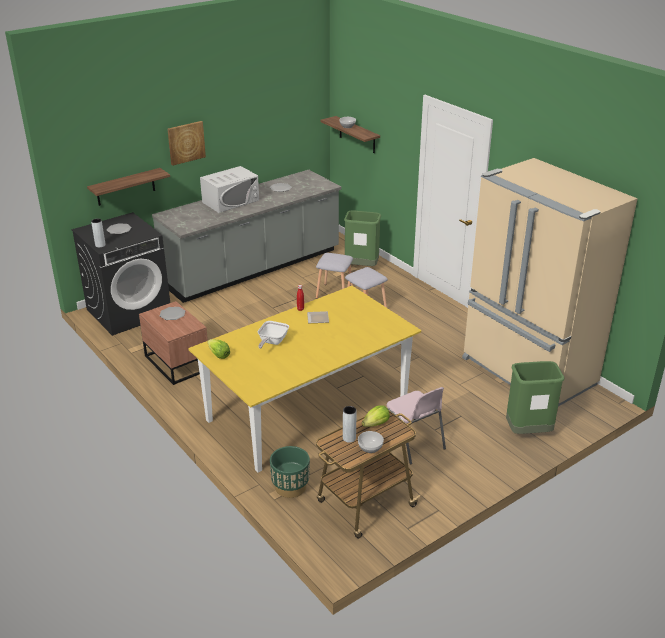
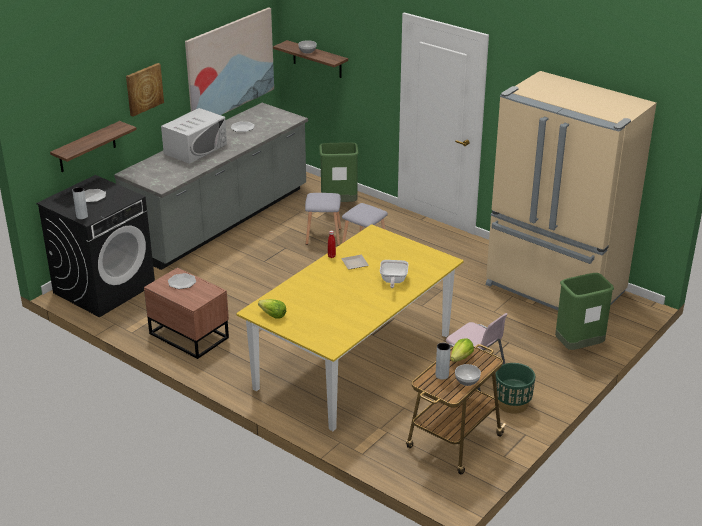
camera: 15 degrees left, 0 degrees up
(272, 342) = (320, 294): frying pan -> frying pan (393, 281)
(277, 132) = (230, 66): none -> picture
(290, 487) = (372, 439): green planter -> green planter (512, 404)

